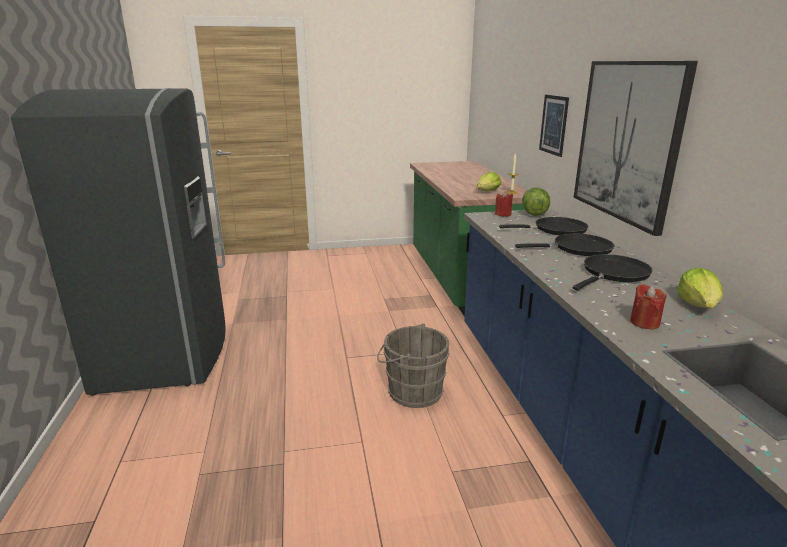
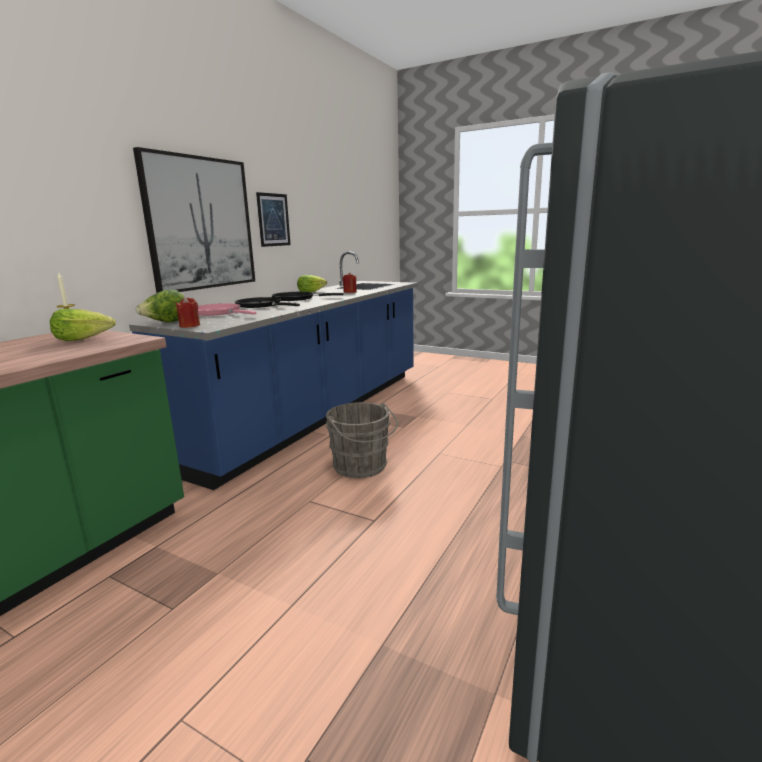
camera: 140 degrees left, 5 degrees down
(553, 125) = (65, 225): picture -> picture (273, 220)
(556, 230) = (218, 313): black frying pan -> pink frying pan

